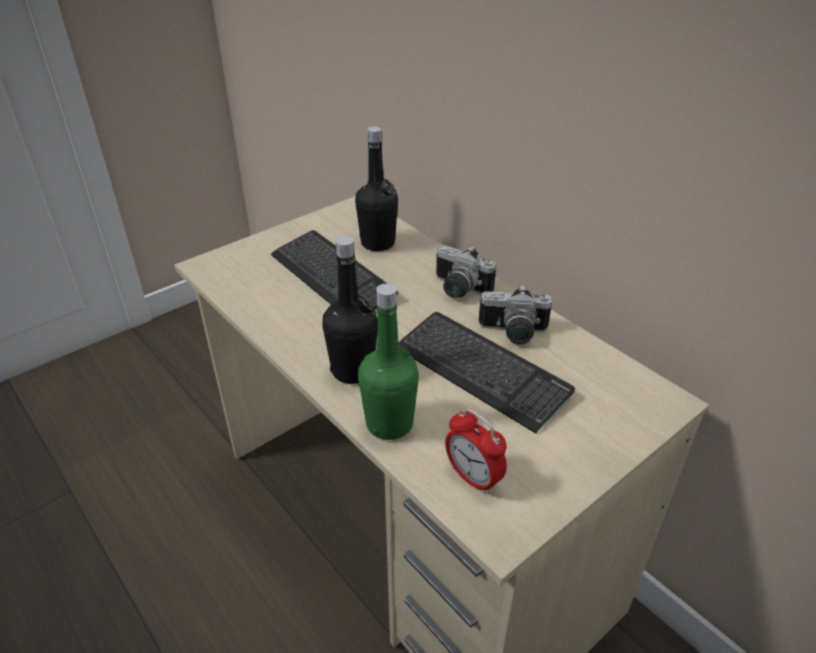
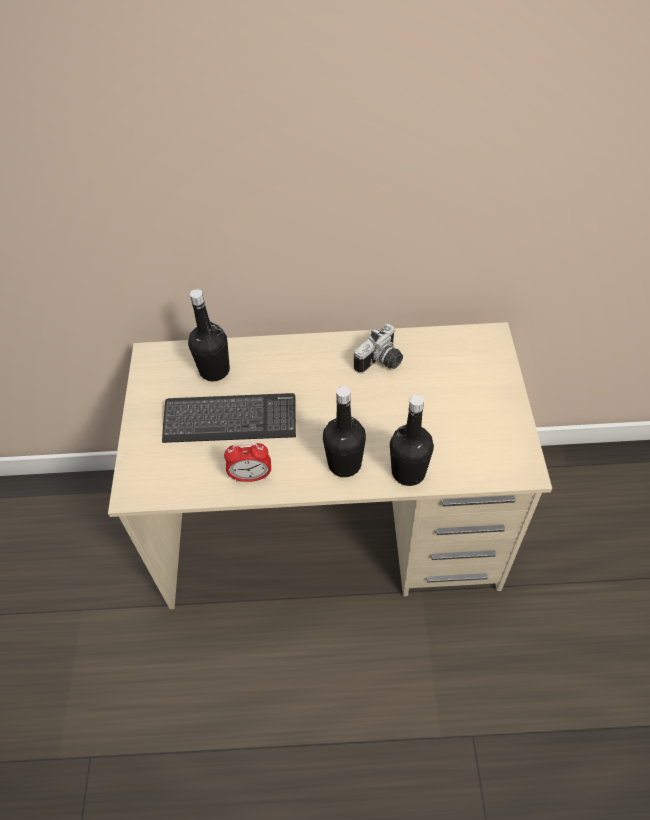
camera: 50 degrees left, 15 degrees up
(389, 424) = (408, 472): green bottle -> black bottle
(458, 289) = (313, 360): camera -> none
(473, 478) = (480, 458): alarm clock -> alarm clock (251, 476)
(481, 371) = (401, 400): keyboard -> none

